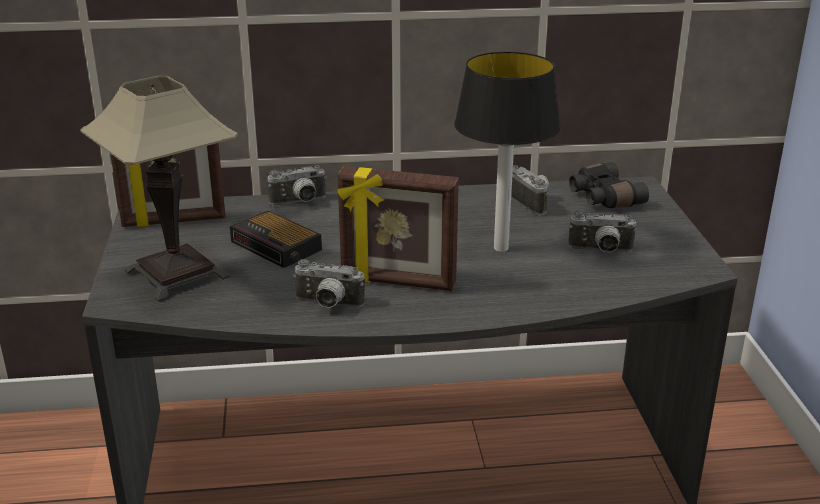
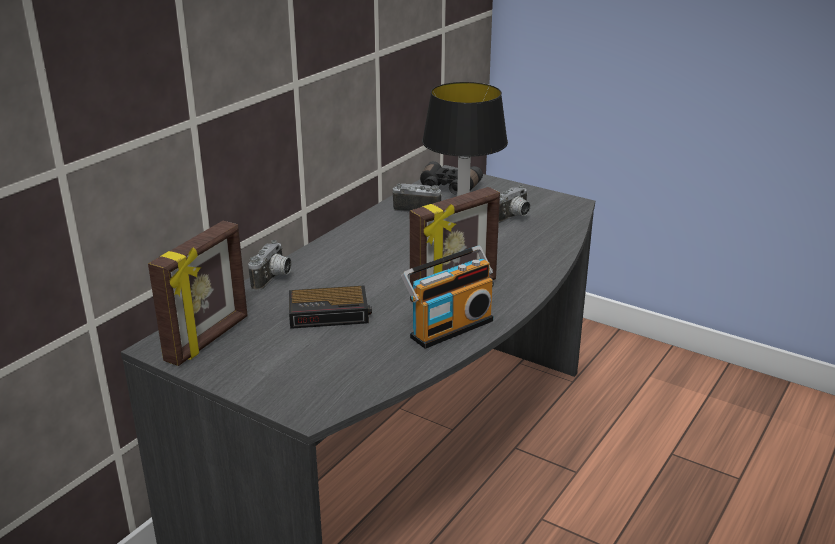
camera: 50 degrees left, 0 degrees up
(177, 274) = (307, 369): table lamp -> none
(327, 305) = (449, 327): camera -> radio

